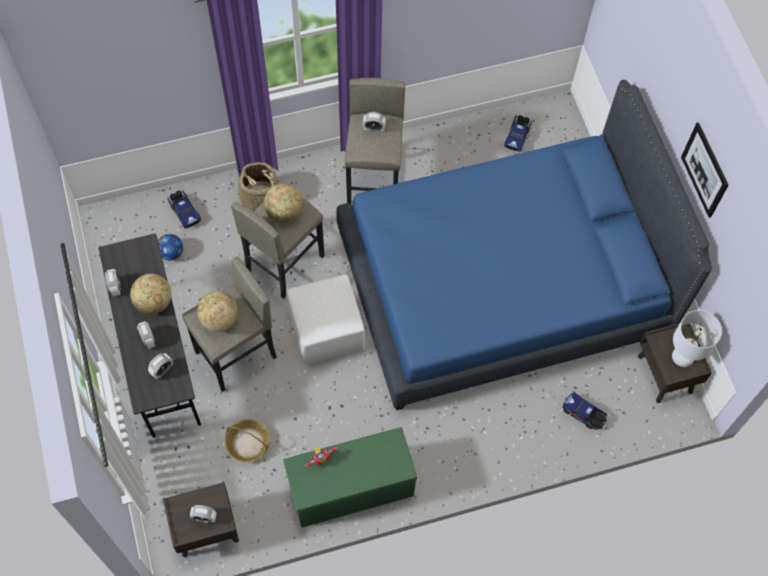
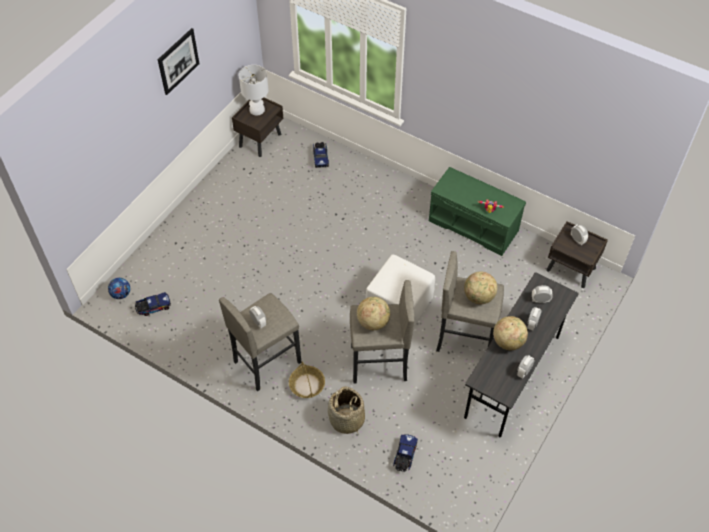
camera: 130 degrees left, 10 degrees down
(171, 253) = (441, 436): football -> football (121, 294)
(247, 443) = (506, 289): basket -> basket (307, 385)
(502, 285) = (277, 242): blue bed -> none

